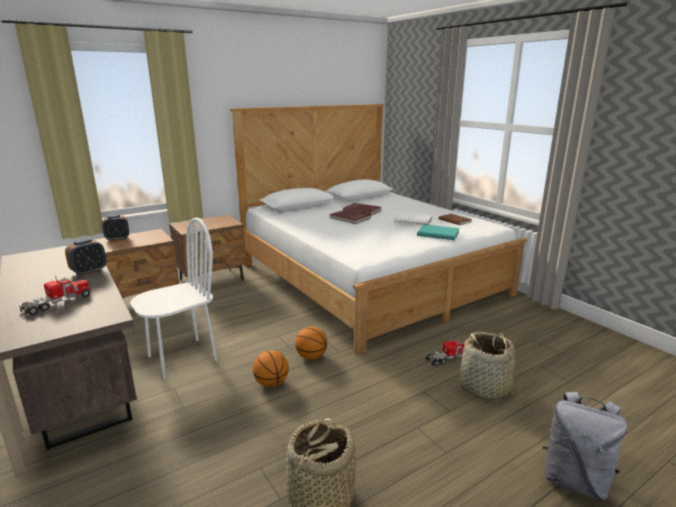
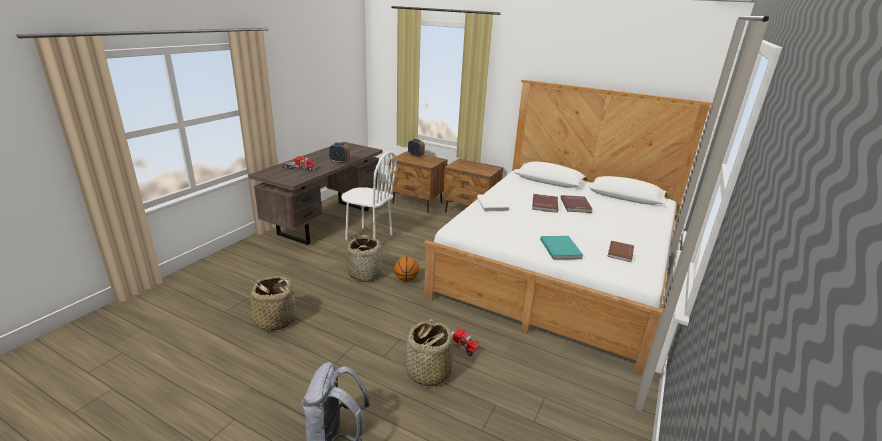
camera: 60 degrees right, 5 degrees up
(271, 383) = (365, 274): basketball -> basket
(413, 220) = (585, 232): white book -> white book (493, 204)

